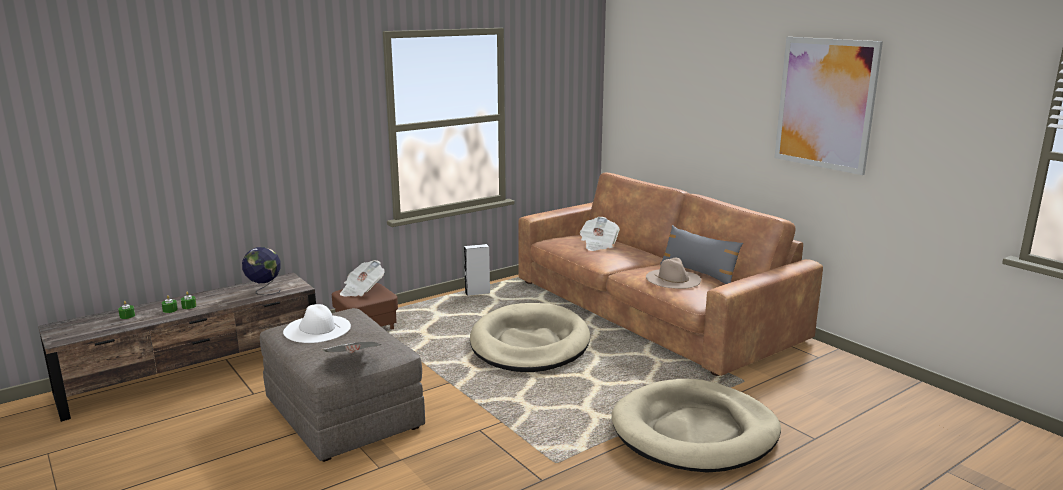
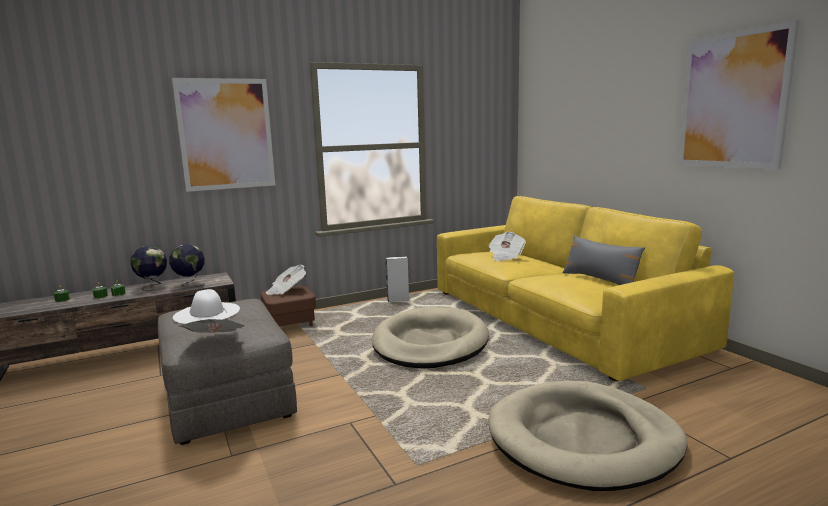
camera: 10 degrees right, 5 degrees down
(221, 295) = (152, 286): none -> globe
(293, 118) = (226, 134): none -> picture
(650, 309) = (555, 318): brown sofa -> yellow sofa
(673, 278) = (572, 283): beige hat -> none

